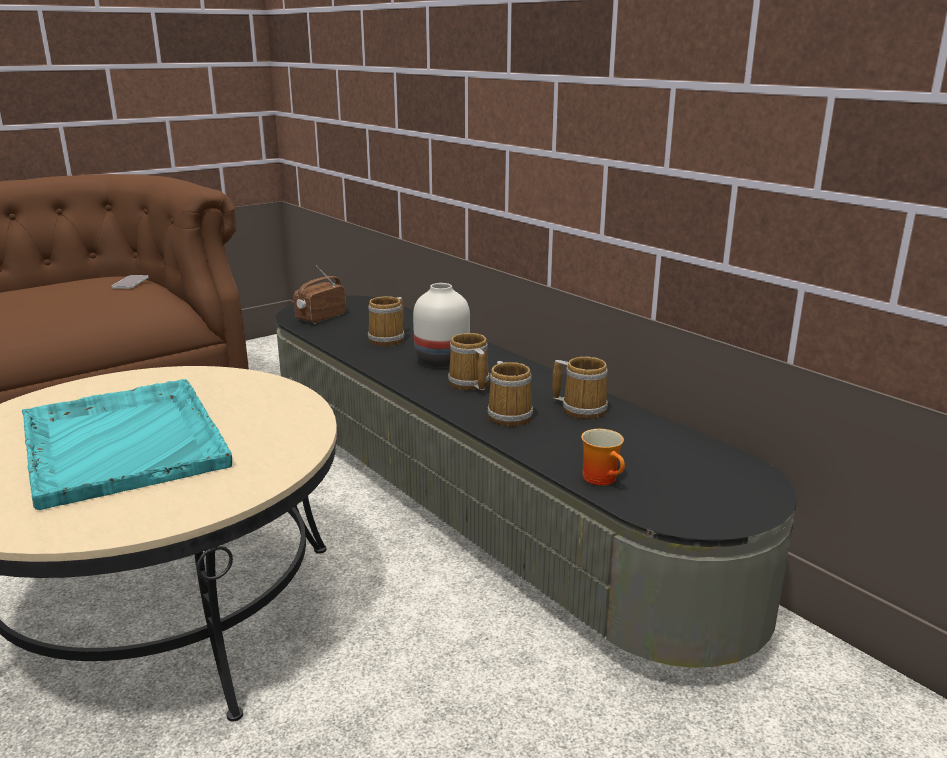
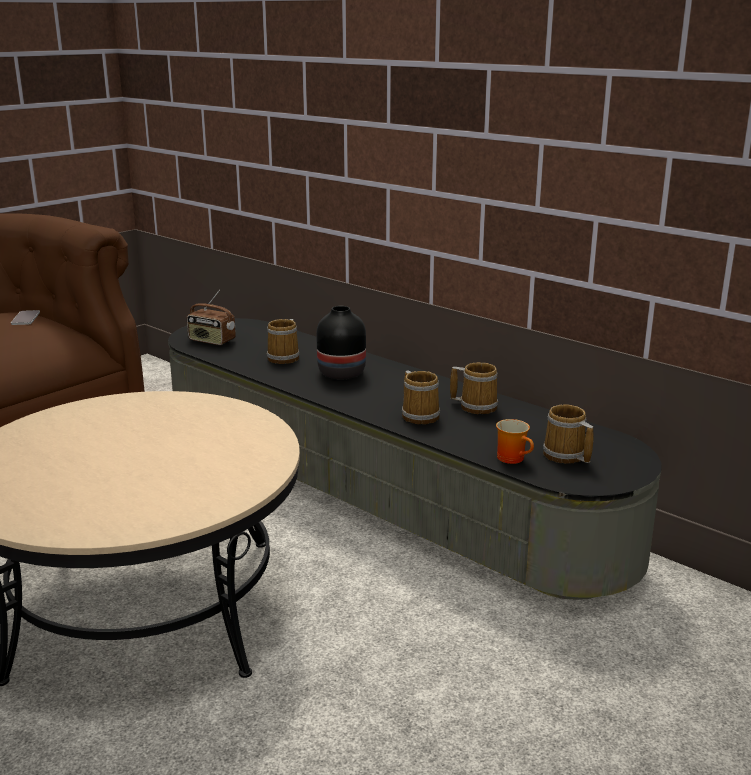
camera: 10 degrees left, 0 degrees up
(123, 442) = (122, 459): turquoise tray -> none
(320, 317) = (211, 341): radio -> radio turned 90 degrees counterclockwise
(443, 360) = (342, 373): white vase -> black vase
(469, 384) = (374, 392): mug -> mug (565, 456)

